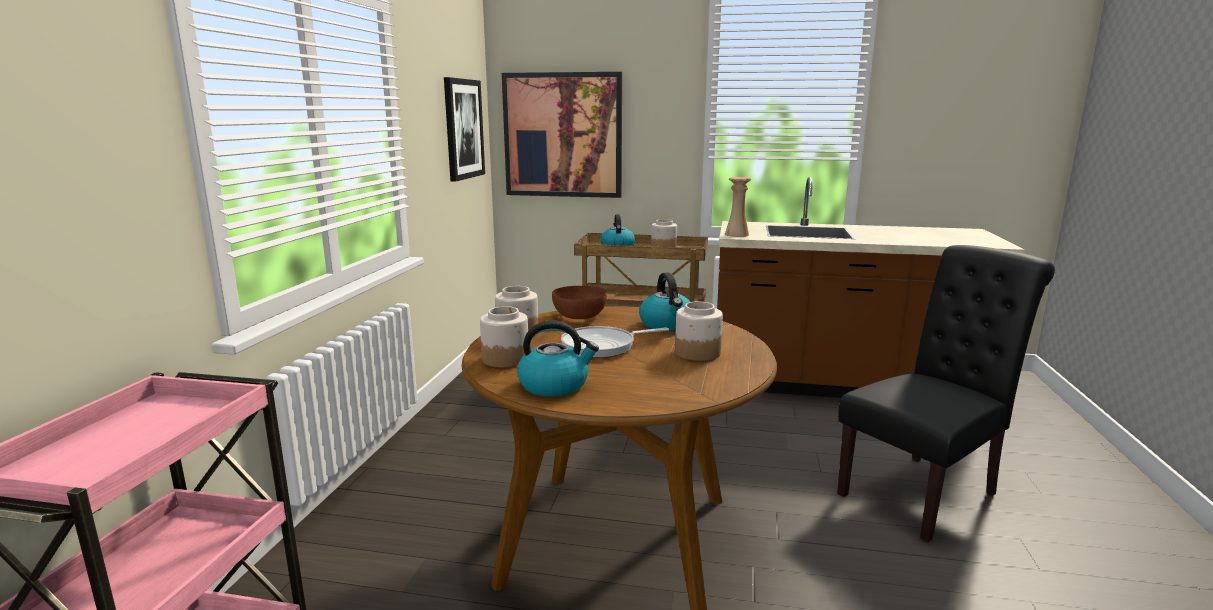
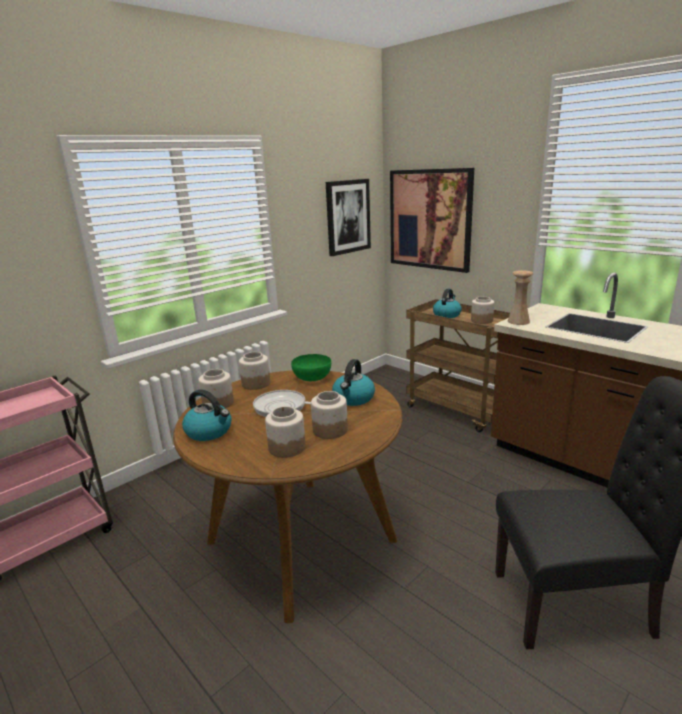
camera: 35 degrees right, 5 degrees up
(579, 316) = (311, 377): brown bowl -> green bowl
(682, 376) = (287, 447): none -> jar

